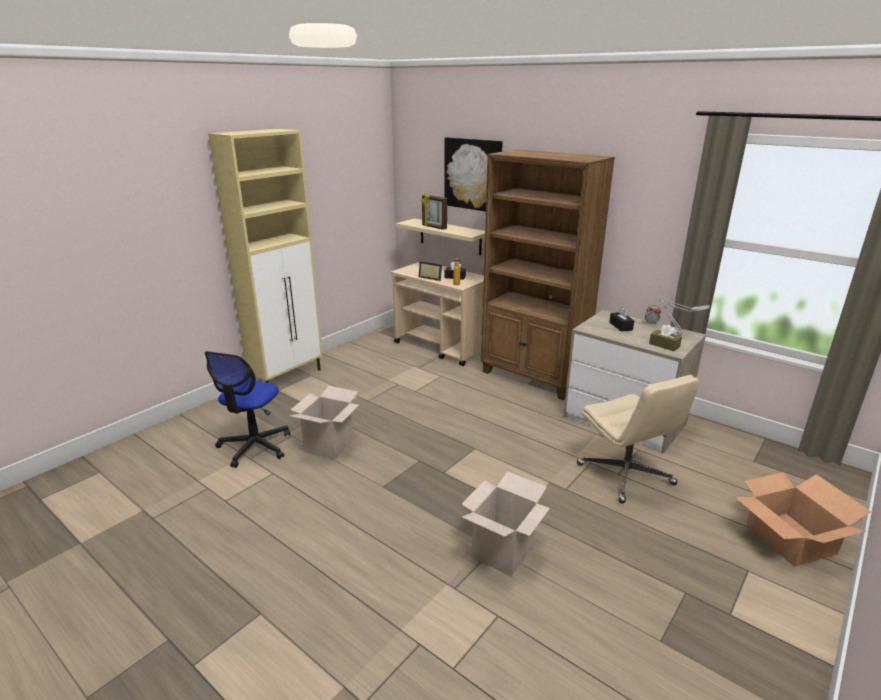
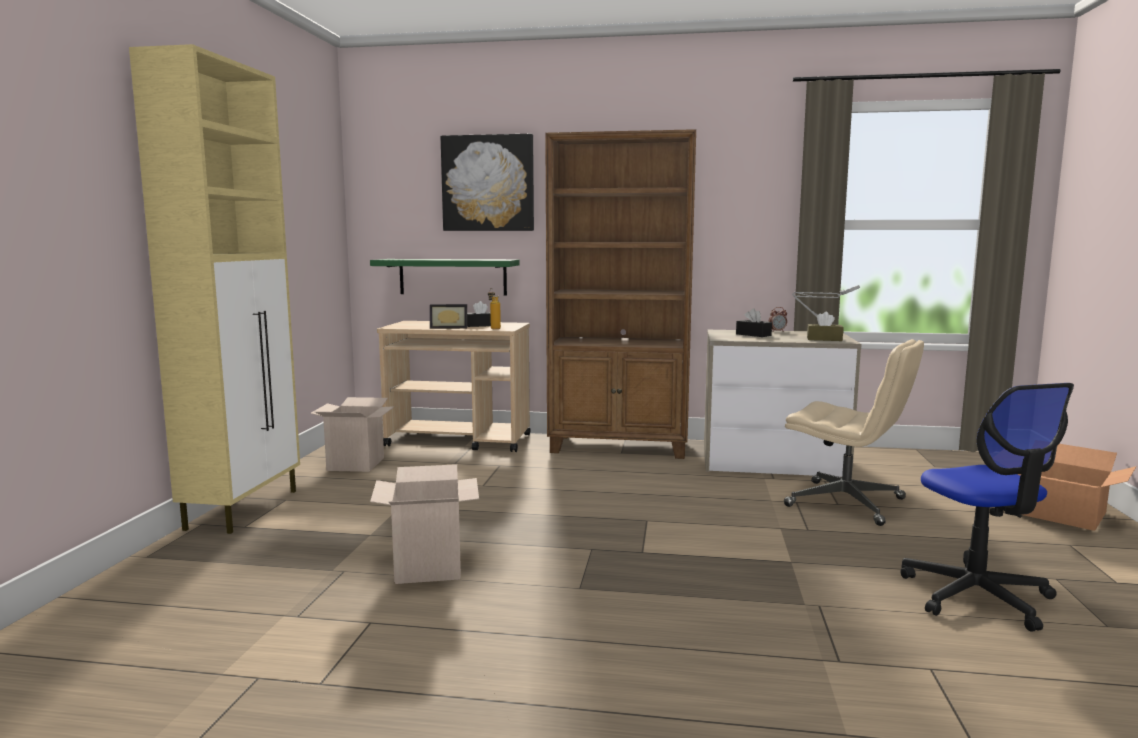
camera: 30 degrees left, 15 degrees down
(254, 447) = (289, 600): office chair -> office chair (977, 596)
(434, 227) = (436, 259): picture frame -> none
(450, 236) = (452, 277): beige shelf -> green shelf
(502, 552) = (834, 605): cardboard box -> cardboard box (356, 464)

